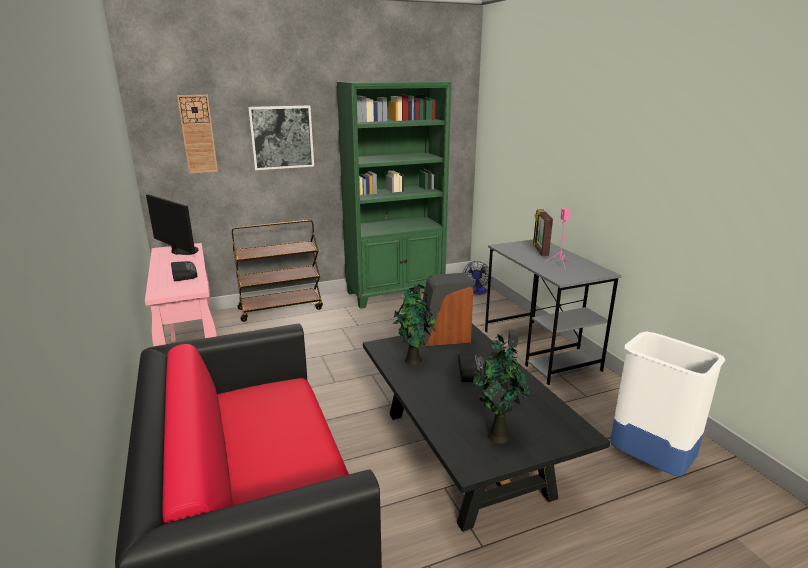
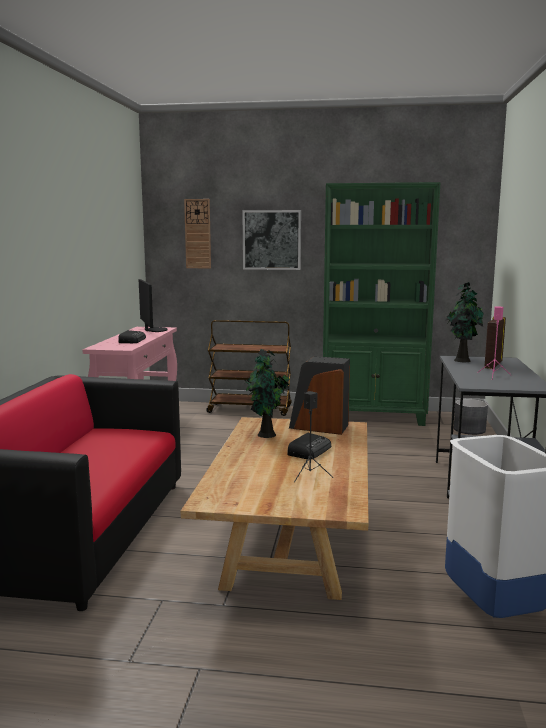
camera: 30 degrees right, 10 degrees down
(463, 452) = (290, 541): black coffee table -> beige coffee table
(477, 292) = (470, 430): fan -> grey planter
(496, 435) = (262, 491): potted plant -> potted plant (461, 360)

